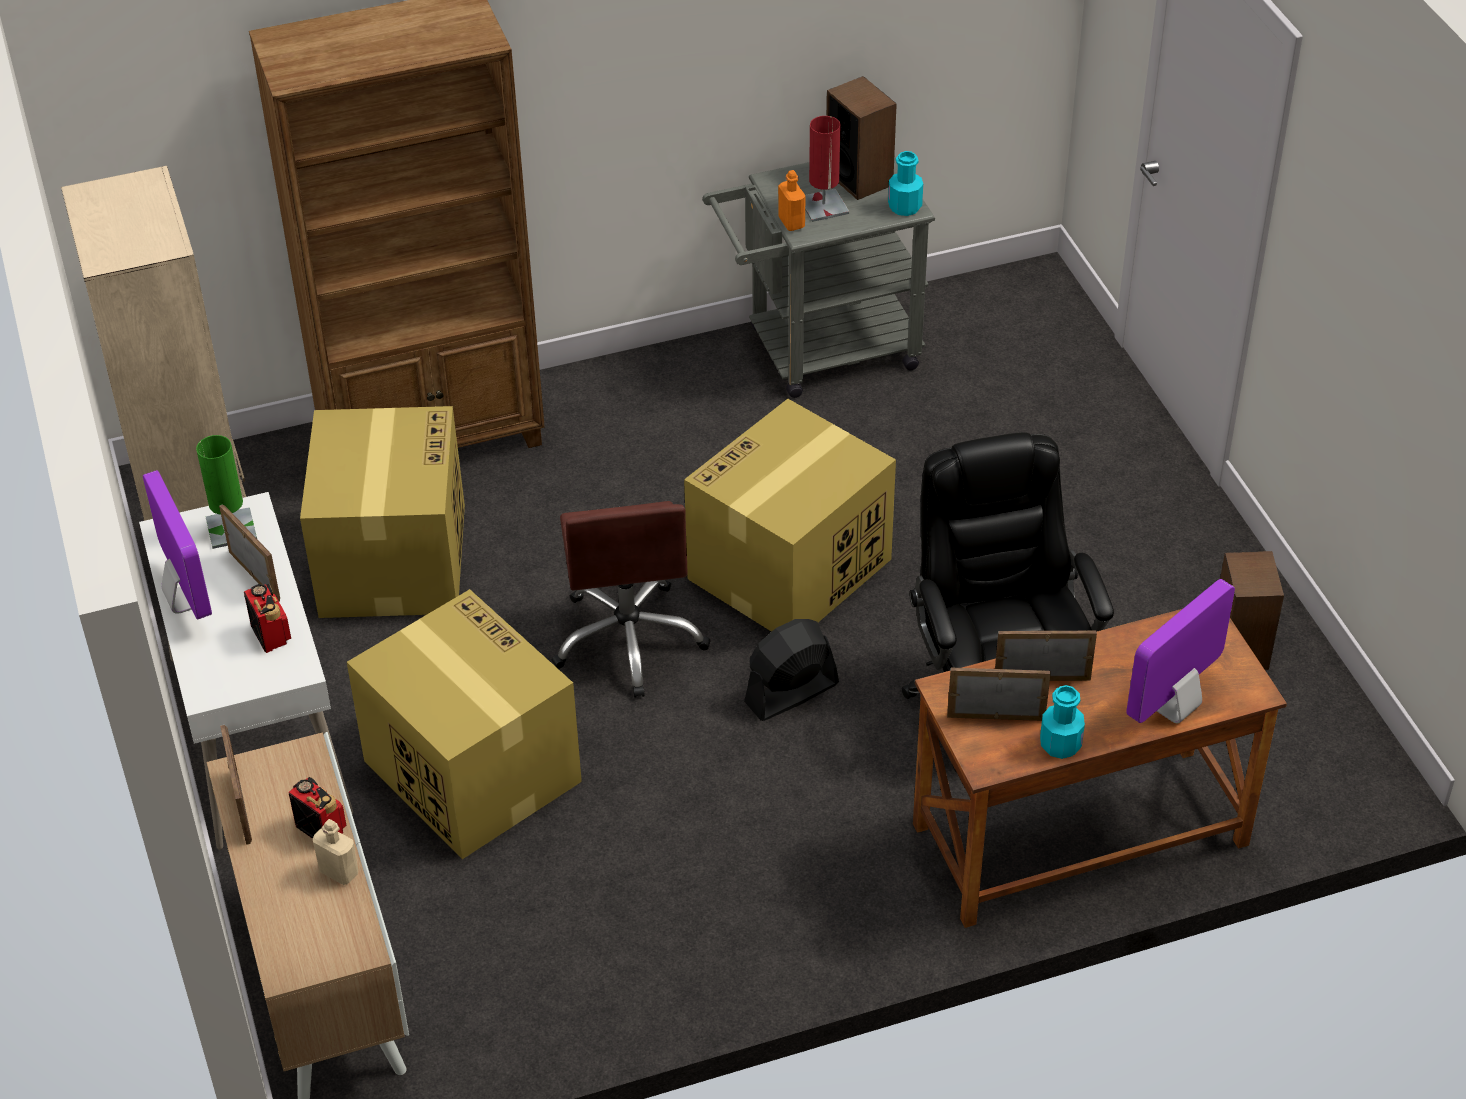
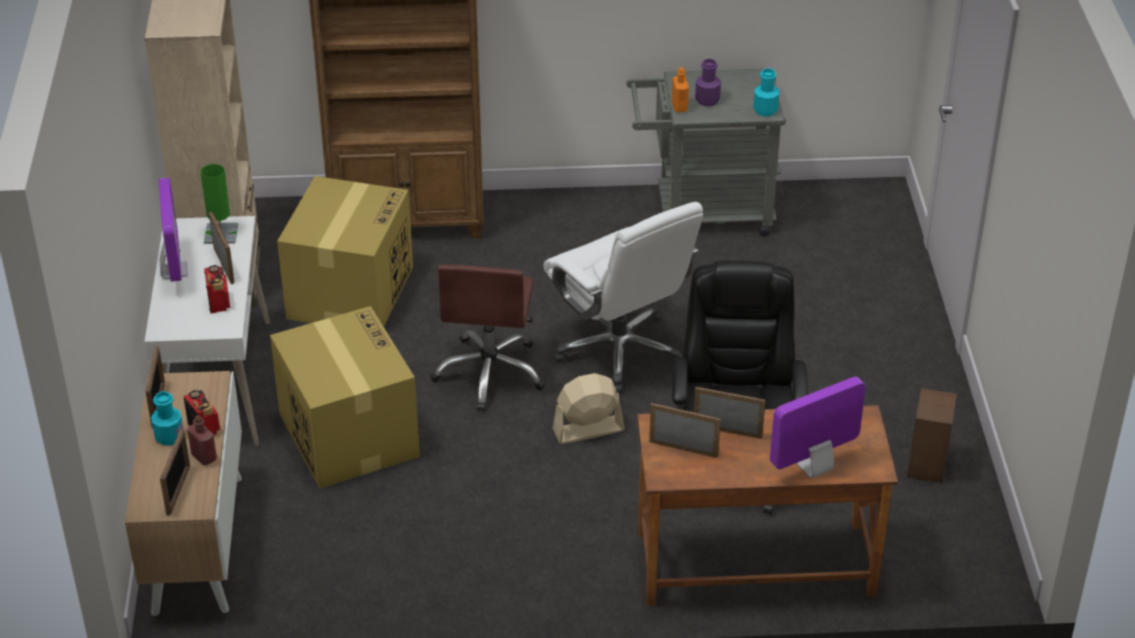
camera: 15 degrees right, 5 degrees down
(323, 931) = (178, 490): none -> picture frame
(339, 872) = (204, 457): beige bottle -> red bottle
(788, 571) = (619, 351): cardboard box -> white office chair
(791, 693) = (588, 430): black fan -> beige fan
(823, 206) = (707, 100): red table lamp -> purple bottle
(859, 178) = (741, 86): speaker -> none
(1060, 744) = (721, 475): turquoise bottle -> turquoise bottle (169, 436)

